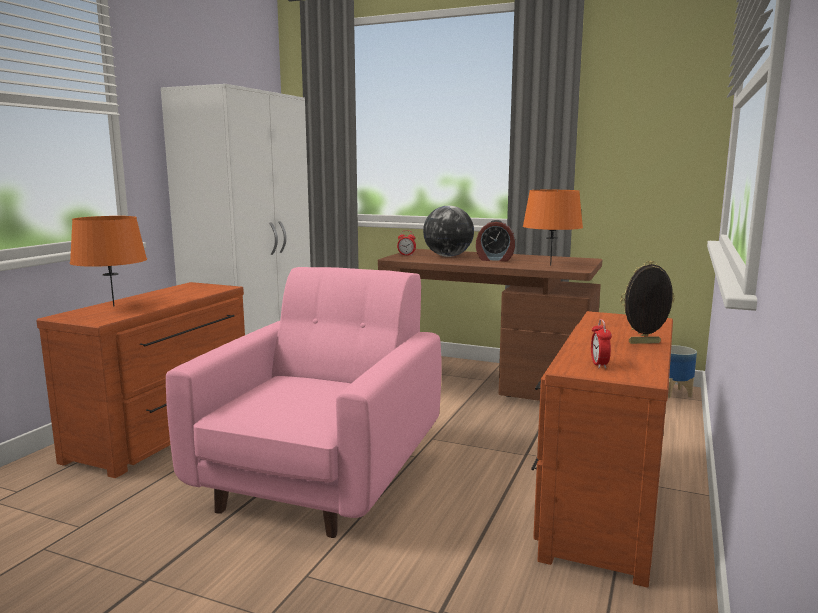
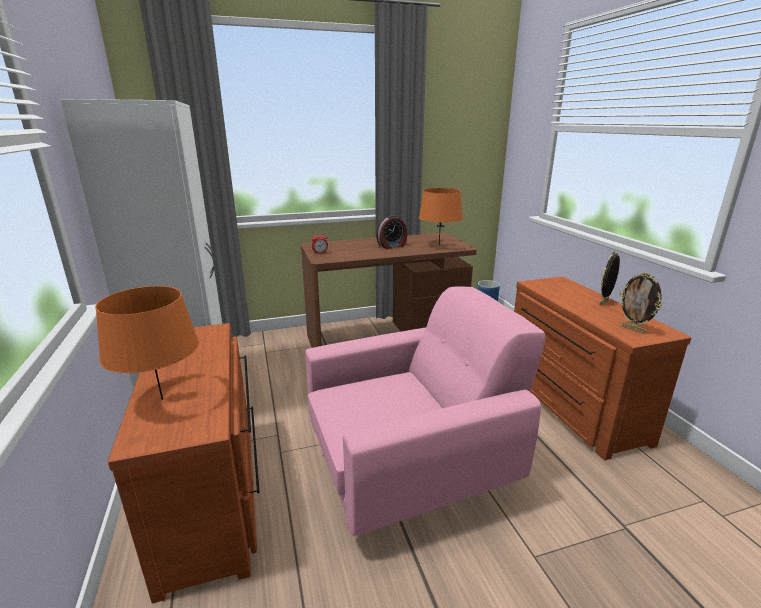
camera: 40 degrees left, 10 degrees up
(322, 476) = (412, 468): pink armchair -> pink armchair turned 90 degrees clockwise
(448, 256) = (352, 248): globe -> none
(599, 365) = (633, 329): alarm clock -> picture frame

